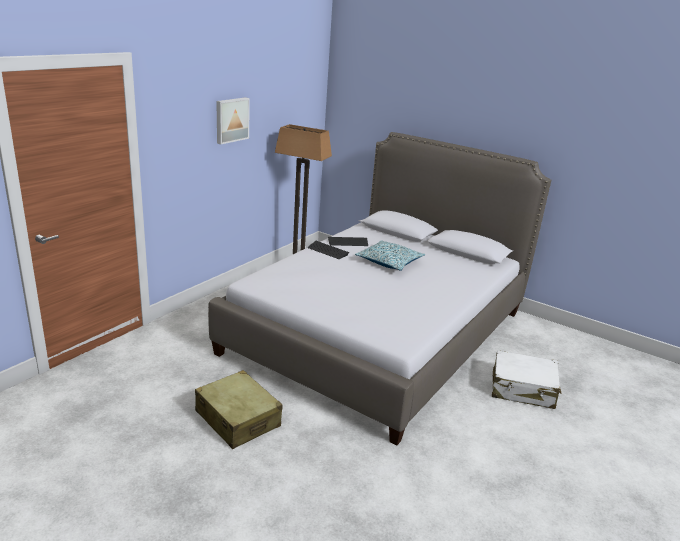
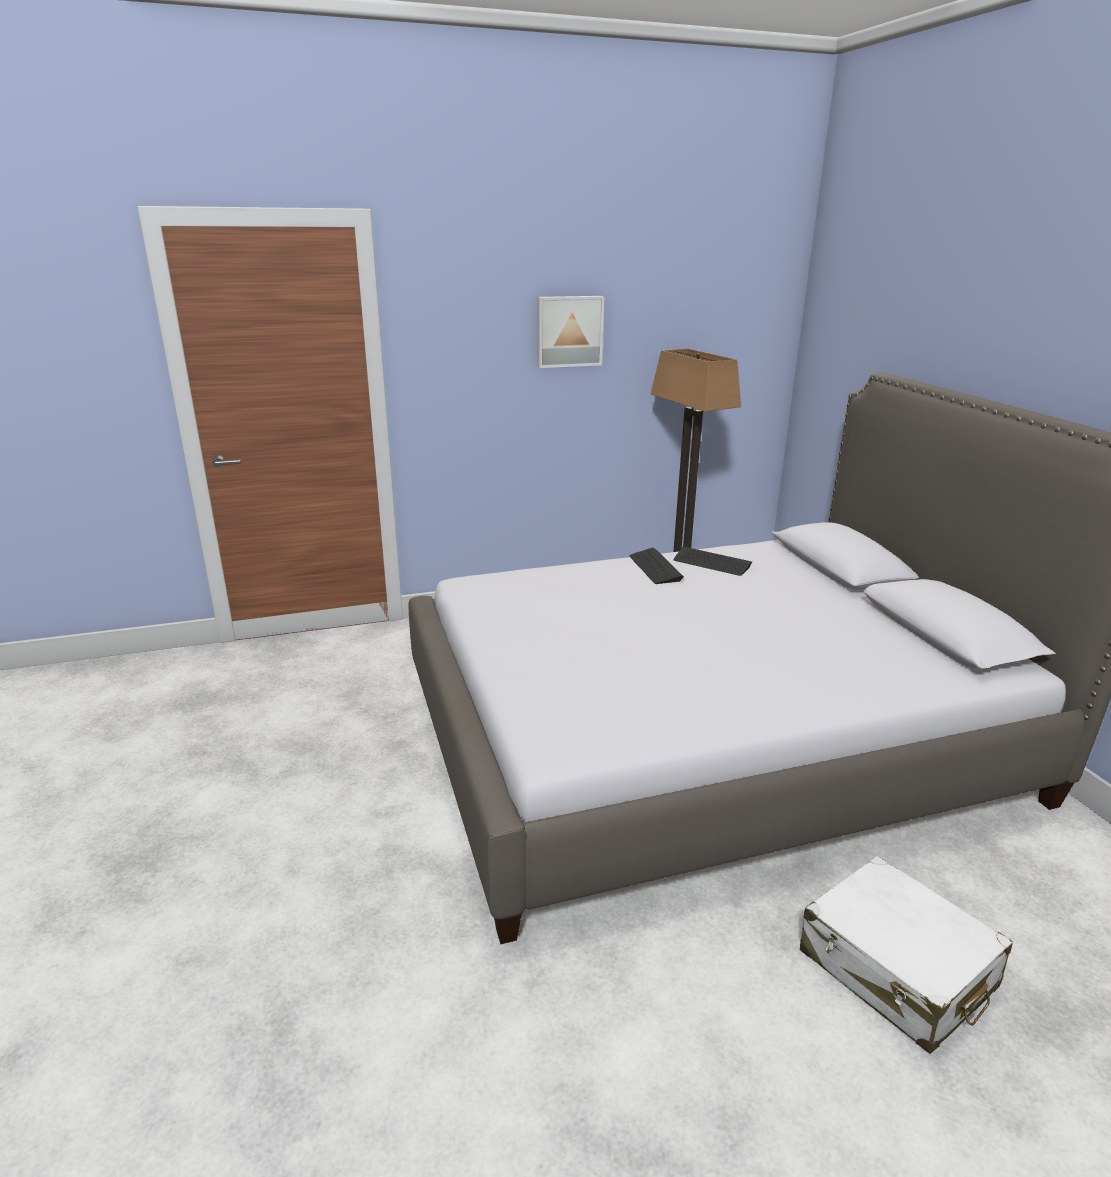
camera: 40 degrees right, 0 degrees up
(238, 419) = (337, 785): beige suitcase -> none
(389, 262) = (742, 610): pillow -> none

